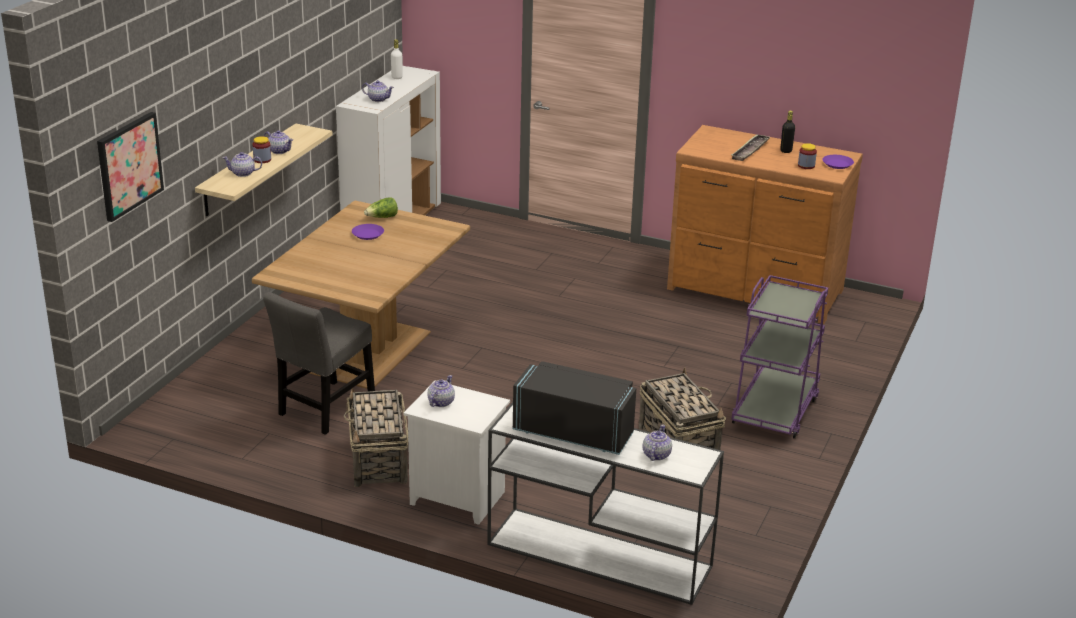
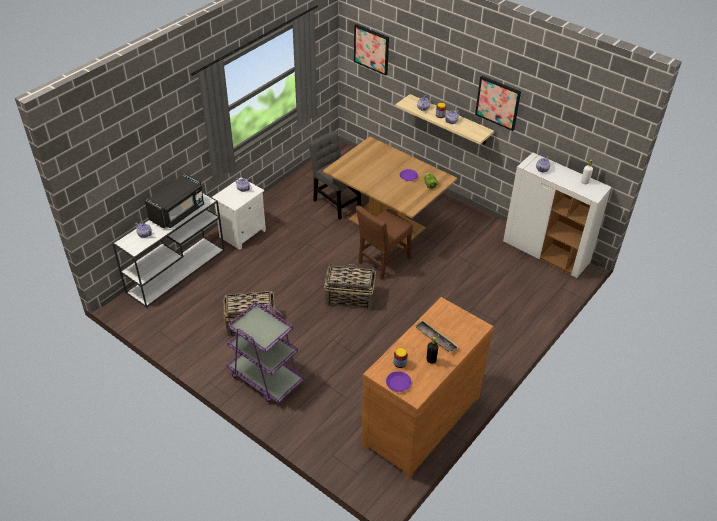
camera: 105 degrees right, 15 degrees up
(292, 72) = (498, 102): none -> picture
(378, 461) = (283, 214): basket -> basket (349, 297)
(471, 345) = (382, 262): none -> brown chair

